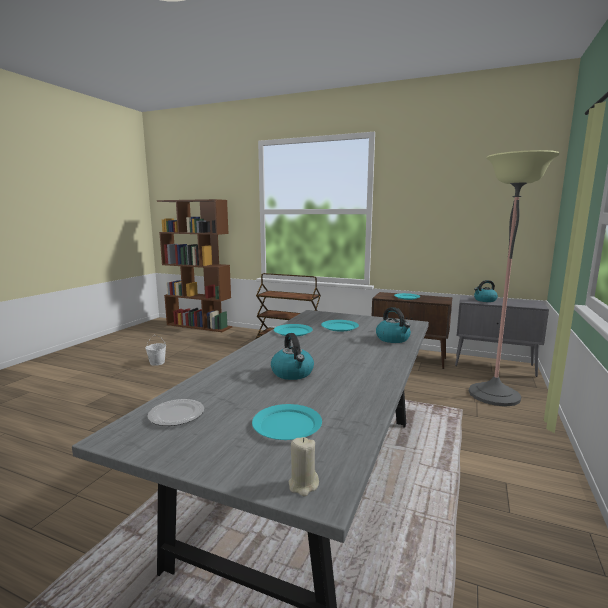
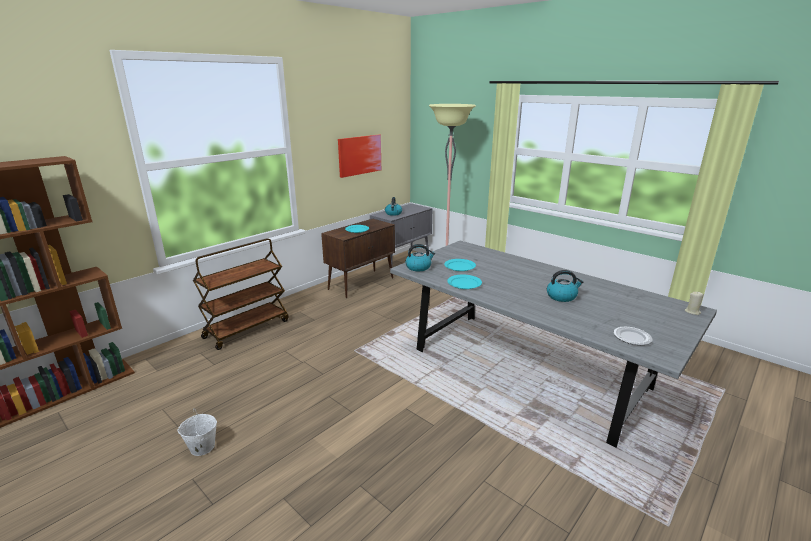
camera: 70 degrees left, 10 degrees up
(287, 424) = (637, 308): turquoise plate -> none
(393, 339) = (498, 257): kettle -> kettle (418, 267)
(458, 226) = (359, 155): none -> picture

